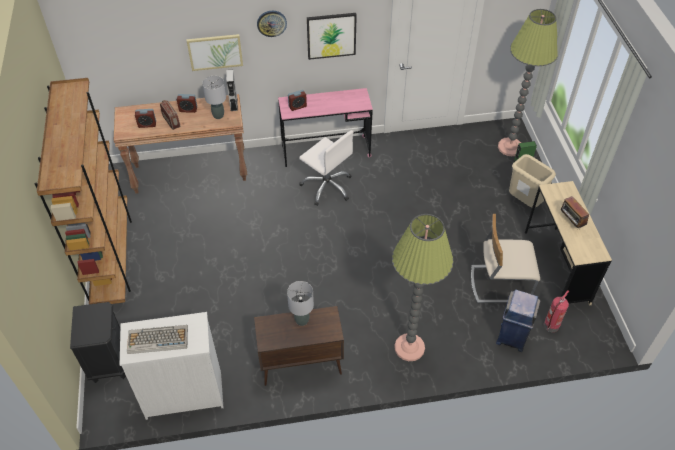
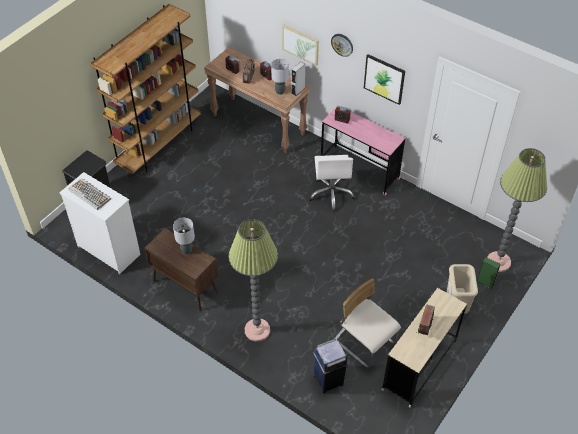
camera: 45 degrees right, 0 degrees up
(551, 326) = (363, 396): fire extinguisher -> none

